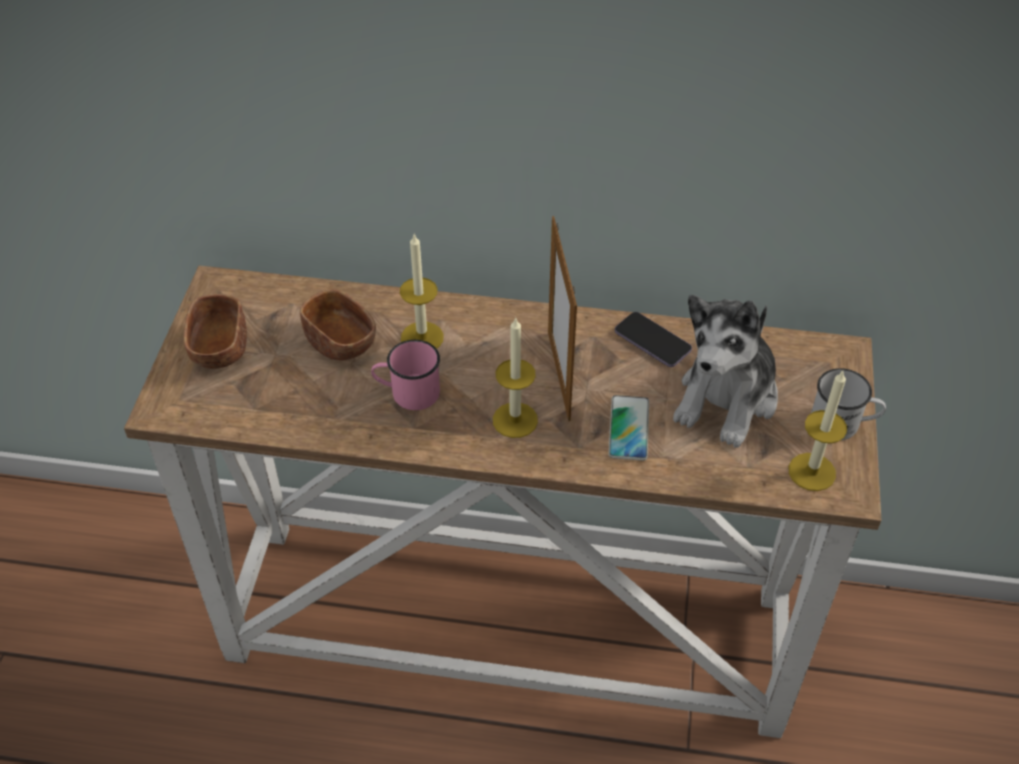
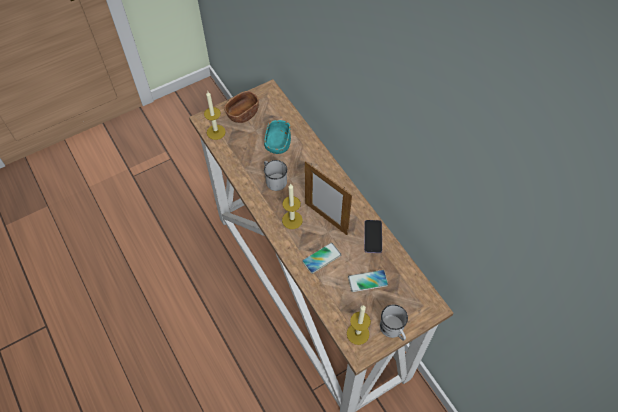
camera: 50 degrees right, 10 degrees up
(341, 342) = (278, 144): brown bowl -> turquoise bowl
(408, 393) = (274, 180): pink mug -> white mug
(422, 337) = (303, 165): candle -> candle (216, 132)
(559, 375) = (326, 218): picture frame -> picture frame turned 90 degrees counterclockwise
(727, 399) = (367, 281): plush toy -> phone

